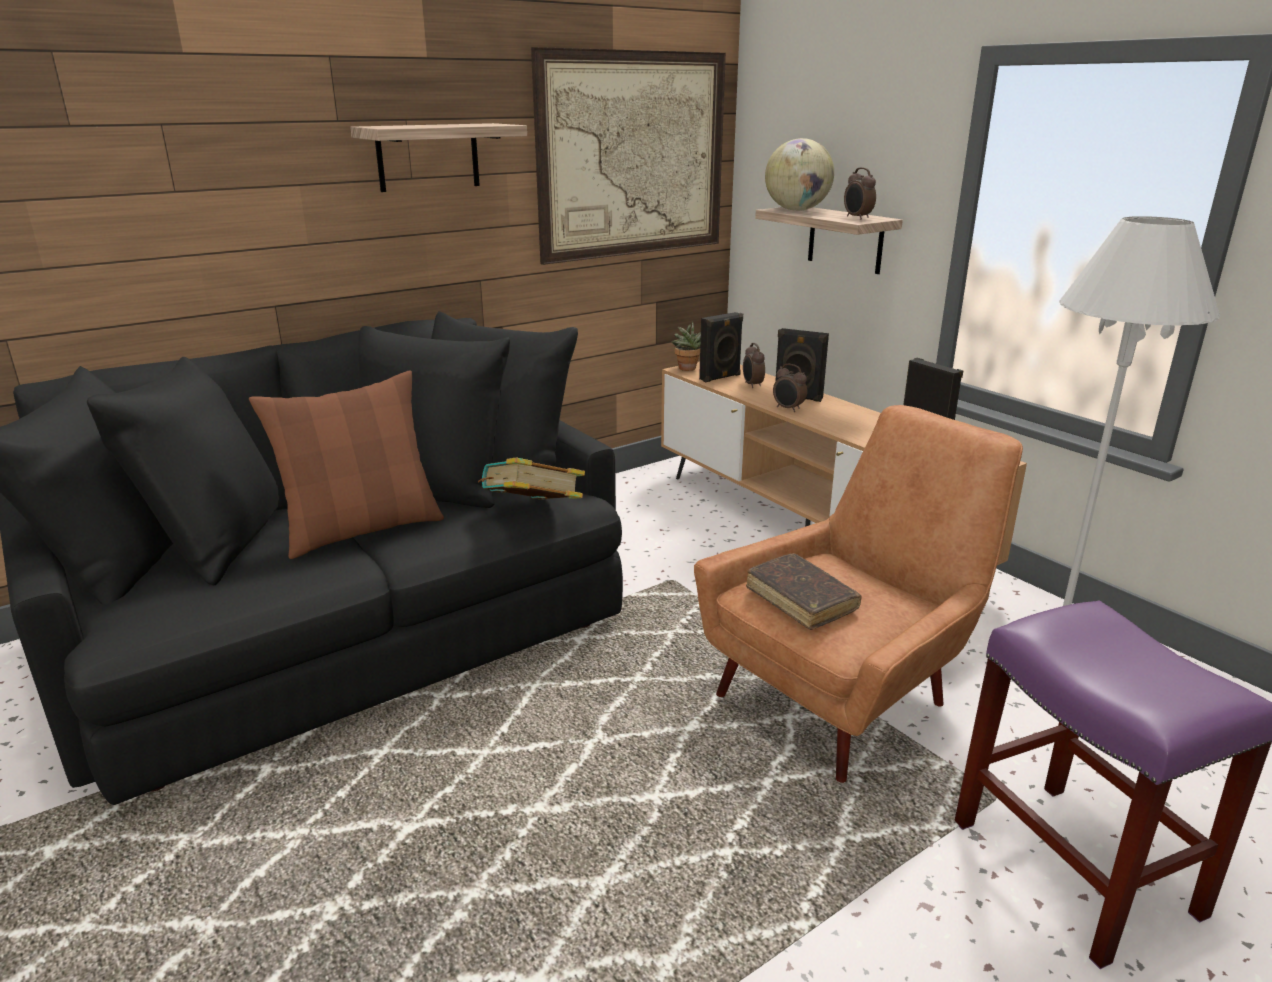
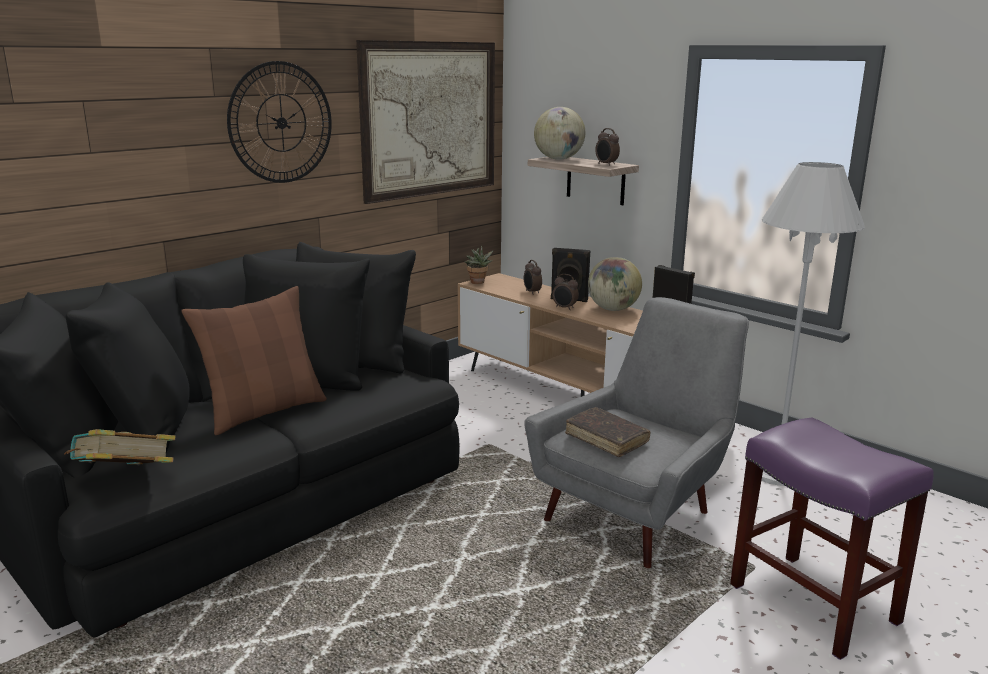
camera: 10 degrees left, 5 degrees down
(428, 157) = (281, 123): shelf -> wall clock
(532, 513) = (394, 391): book -> book (125, 479)
(720, 377) = (506, 288): black speaker -> none
(847, 693) = (638, 511): brown armchair -> grey armchair
(852, 413) = (613, 309): none -> globe

